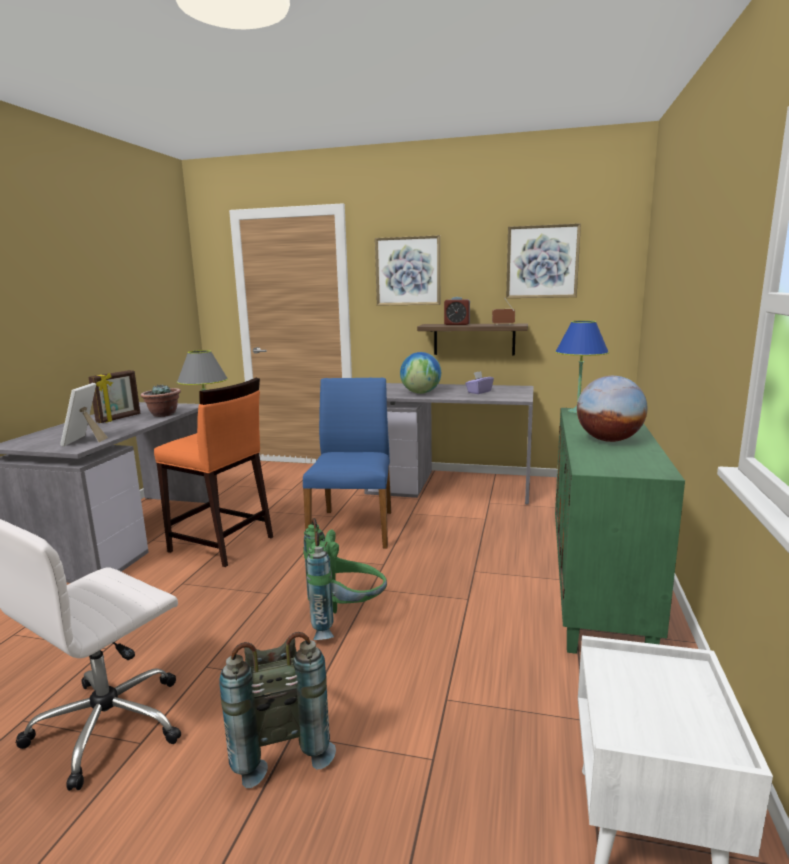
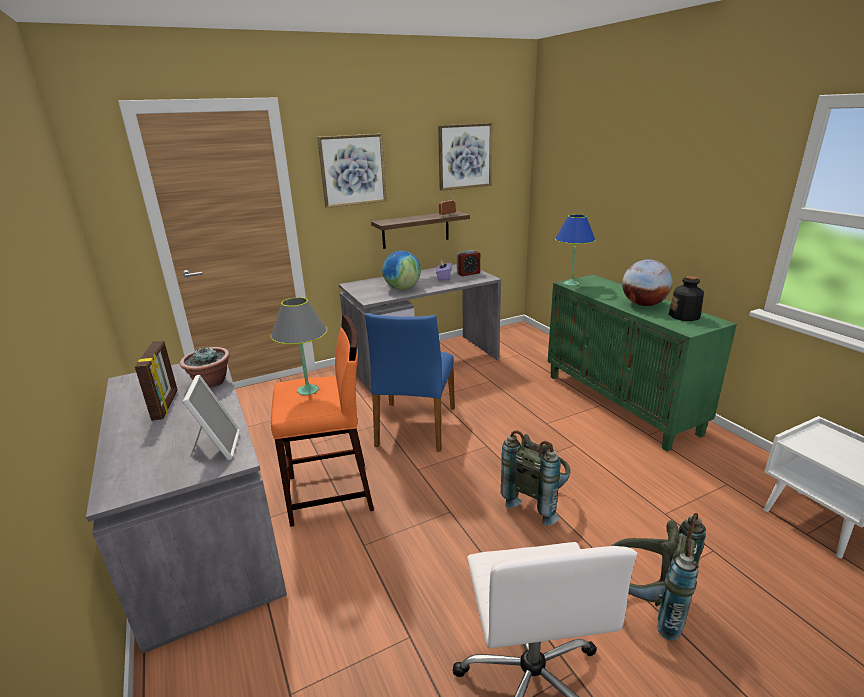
camera: 40 degrees left, 10 degrees up
(85, 441) = (217, 447): picture frame -> picture frame turned 150 degrees counterclockwise
(345, 621) = (536, 500): green backpack -> grey backpack
(353, 527) = (414, 426): blue chair -> blue chair turned 135 degrees counterclockwise
(457, 324) = (406, 218): alarm clock -> alarm clock (468, 273)
(629, 458) = (684, 316): none -> bottle

